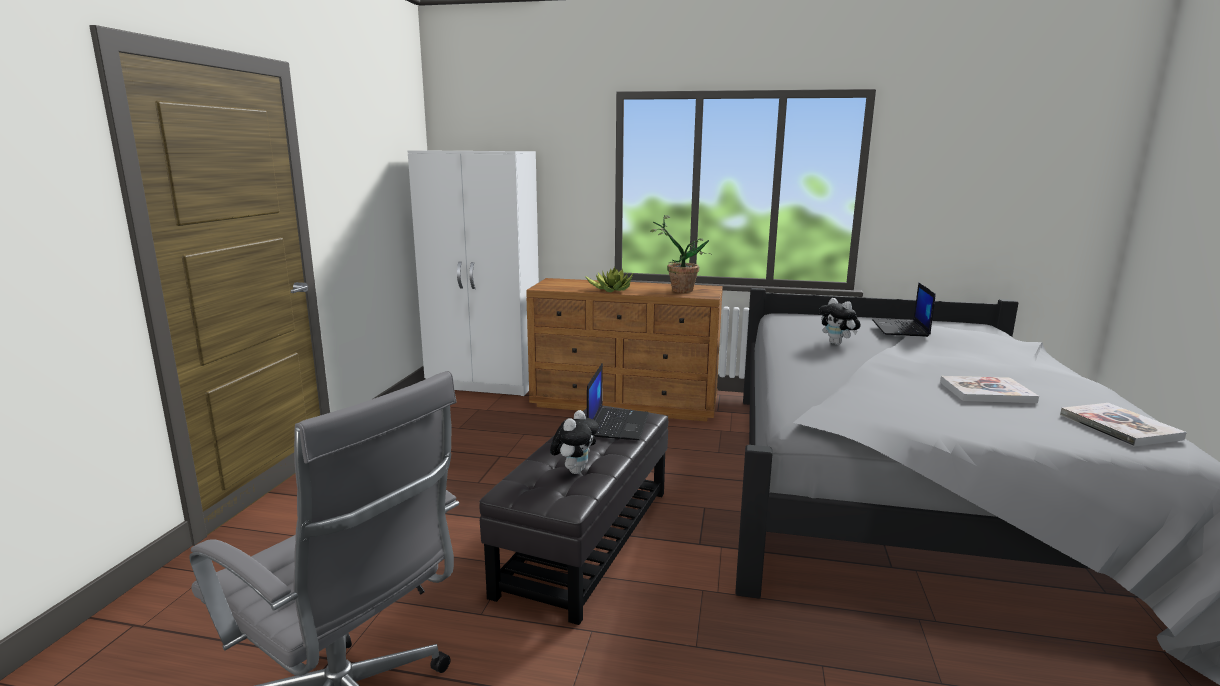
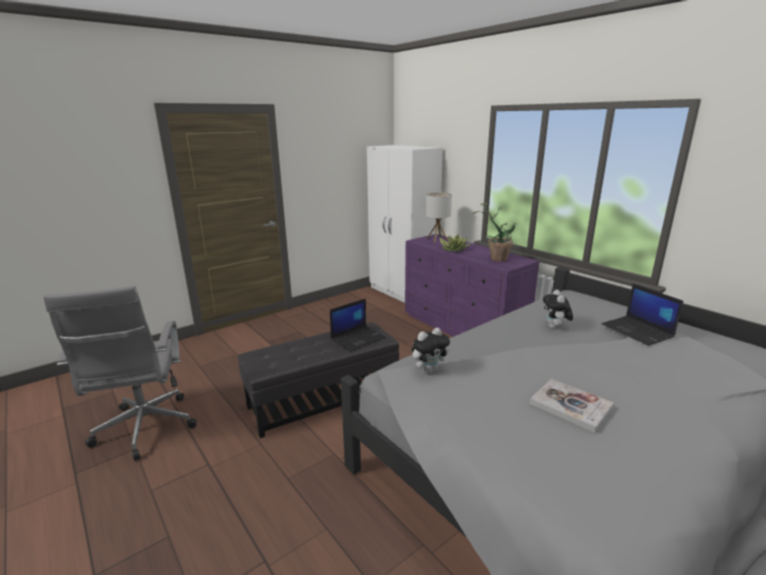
camera: 40 degrees right, 5 degrees up
(564, 283) = (437, 239): none -> table lamp
(574, 470) = (294, 356): plush toy -> plush toy (429, 370)
(626, 403) = (463, 328): brown dresser -> purple dresser
(901, 329) = (638, 331): laptop -> laptop turned 75 degrees counterclockwise
(1119, 427) = (622, 485): book -> none

